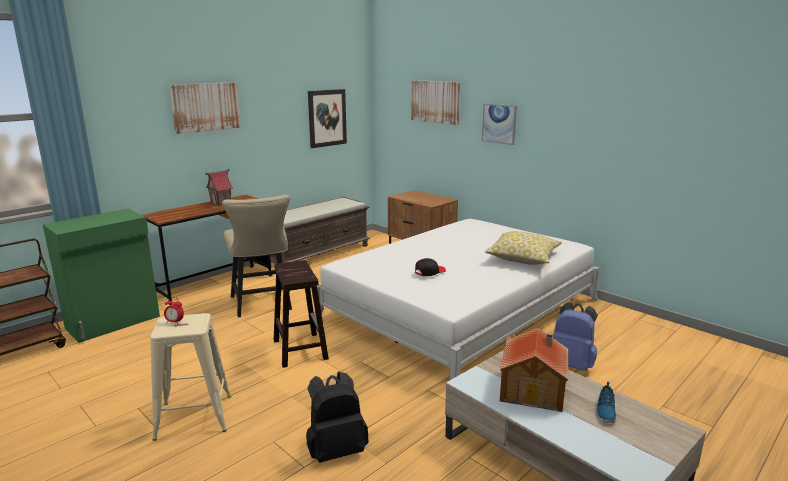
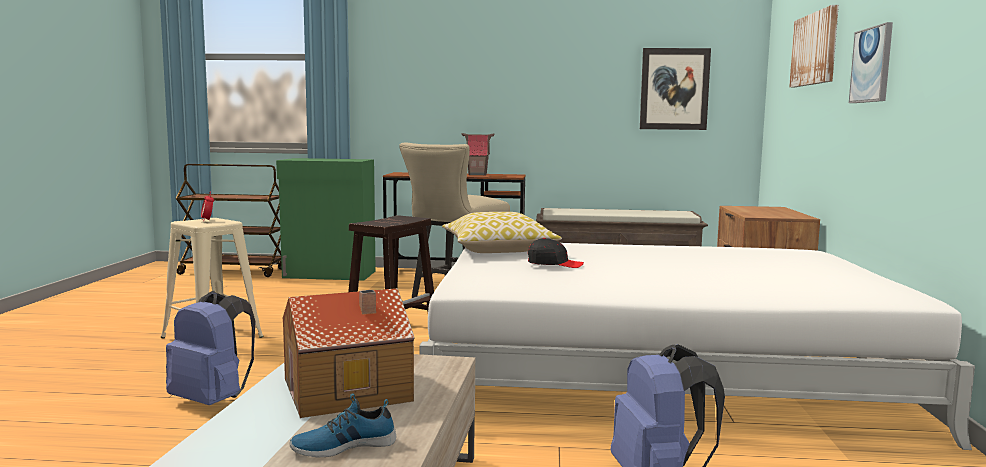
camera: 50 degrees right, 10 degrees down
(205, 107) = (488, 60): picture -> none
(336, 450) = (213, 401): black backpack -> blue backpack
(523, 258) = (743, 285): pillow -> pillow (498, 250)

